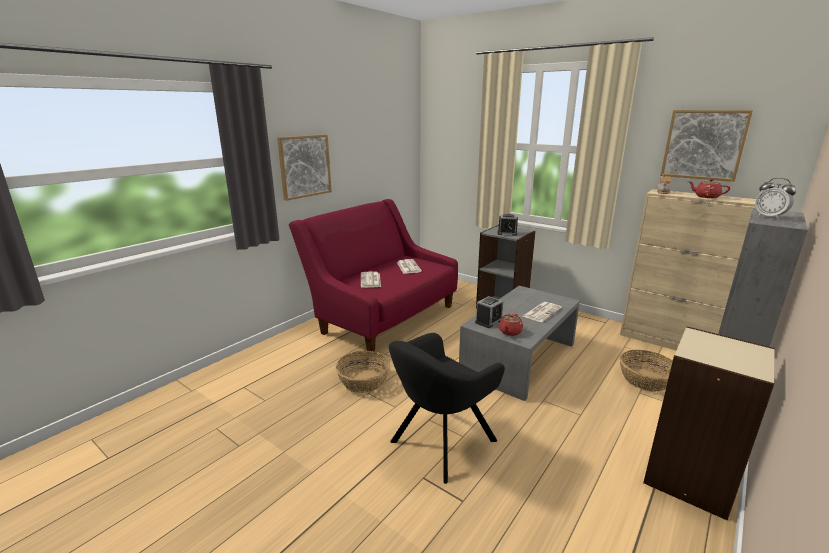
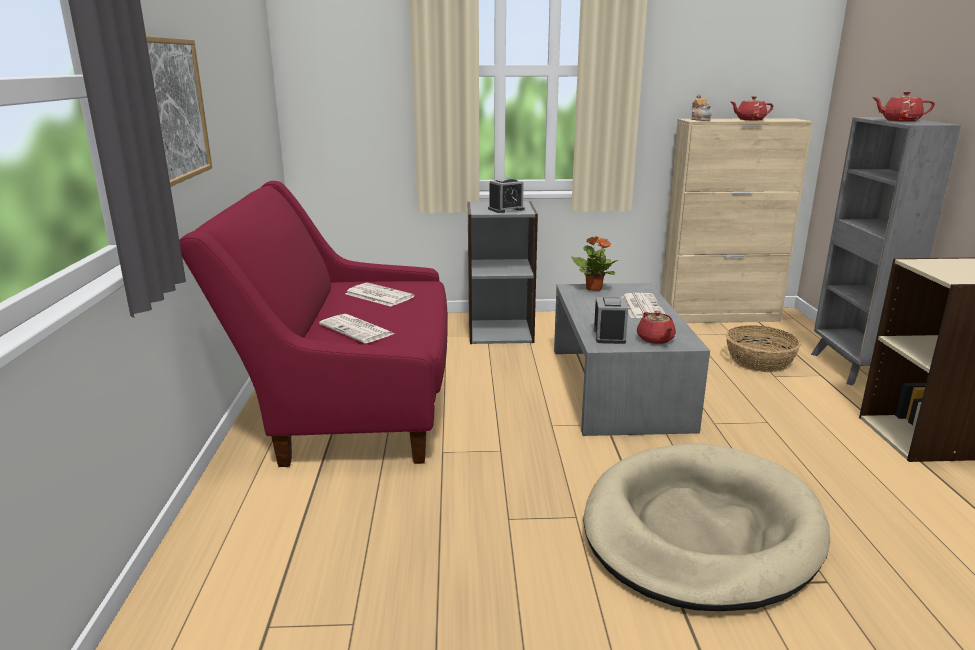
camera: 40 degrees left, 0 degrees up
(363, 381) = (474, 505): basket -> none
(440, 443) = (700, 531): black armchair -> beige dog bed
(535, 293) = (593, 288): none -> potted plant
(703, 145) = (728, 55): picture -> none
(769, 217) = (899, 121): alarm clock -> red teapot

